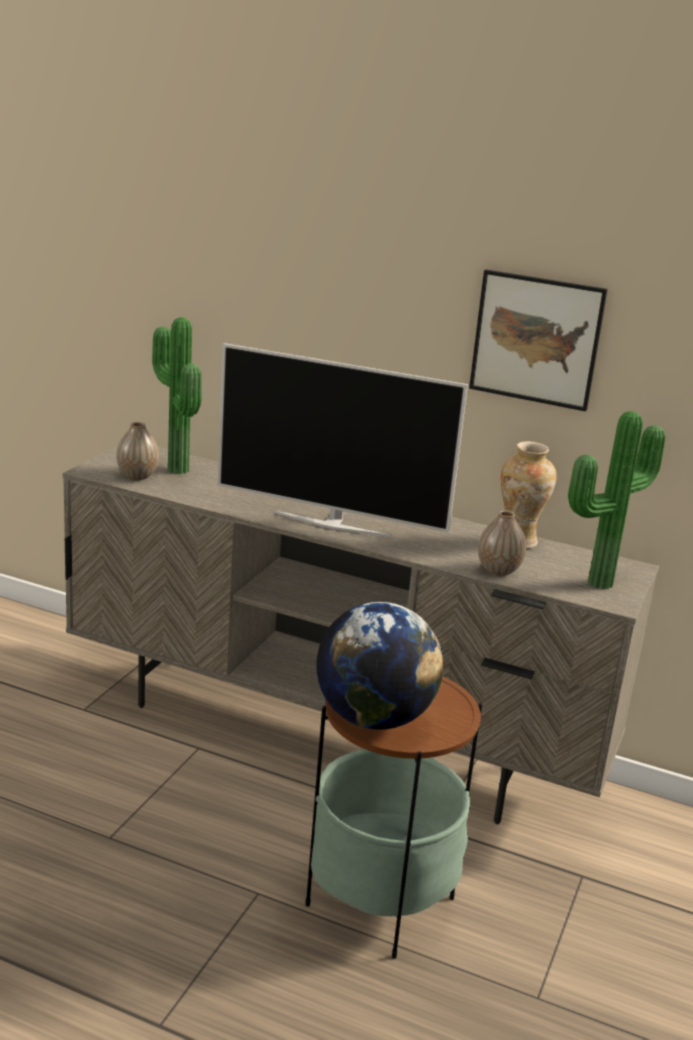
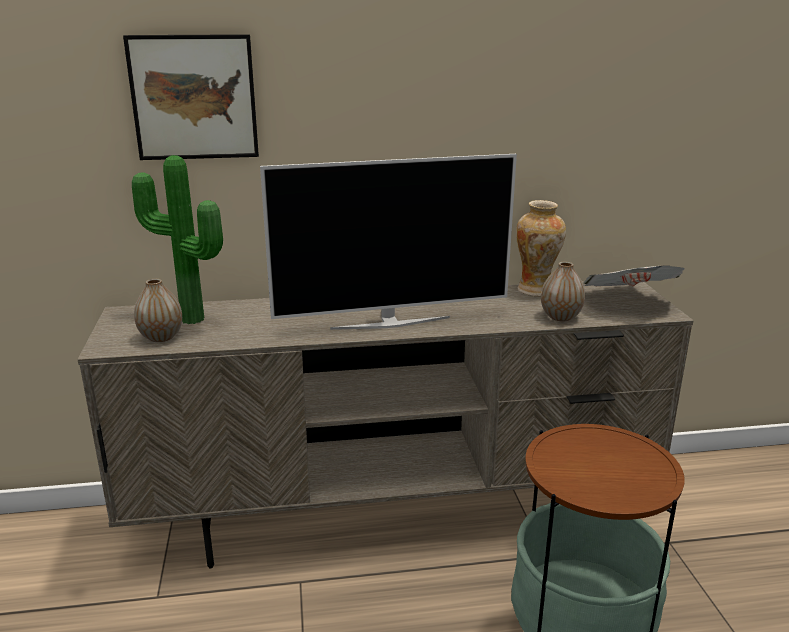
camera: 30 degrees left, 0 degrees up
(374, 718) = (601, 486): globe -> none
(536, 339) = (521, 109): picture -> picture (194, 98)
(596, 581) = (627, 302): potted plant -> newspaper

